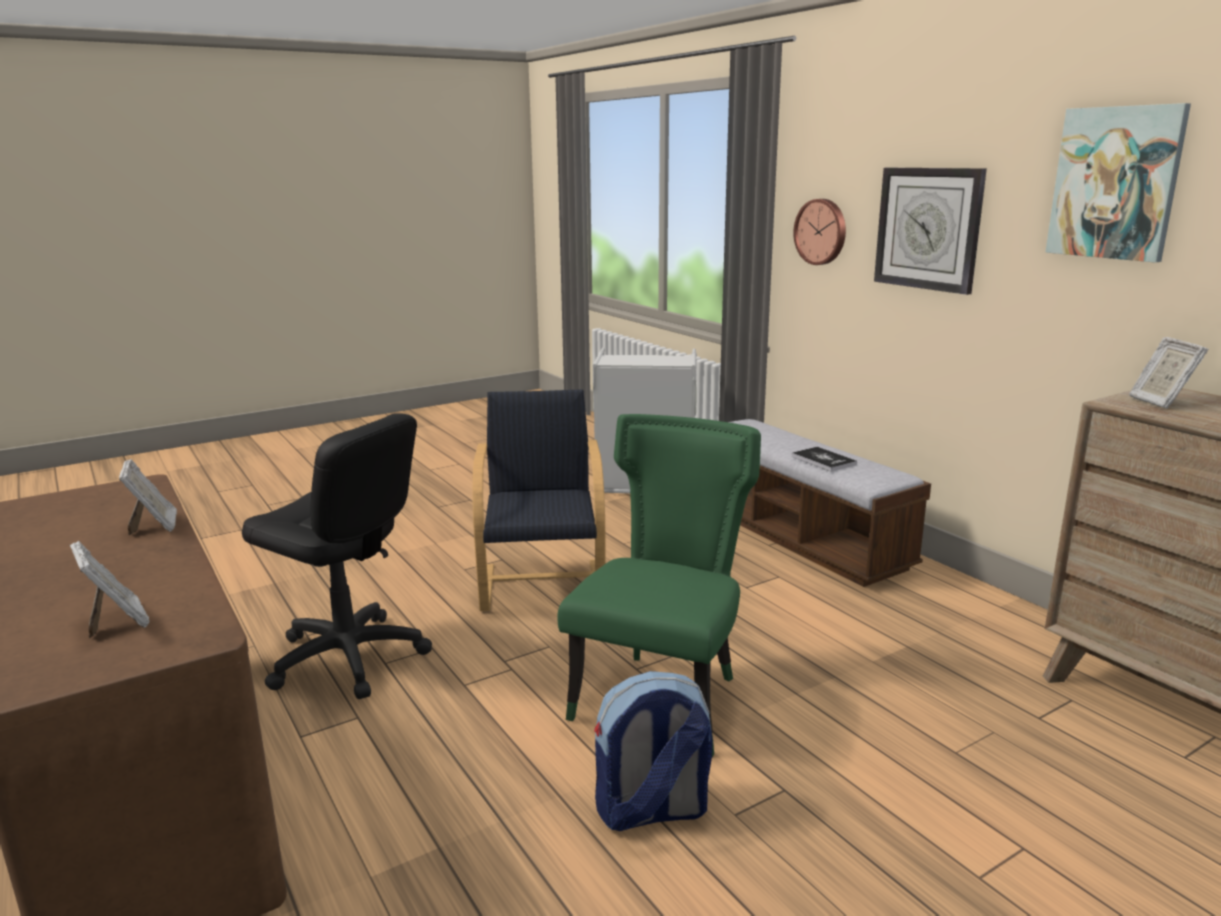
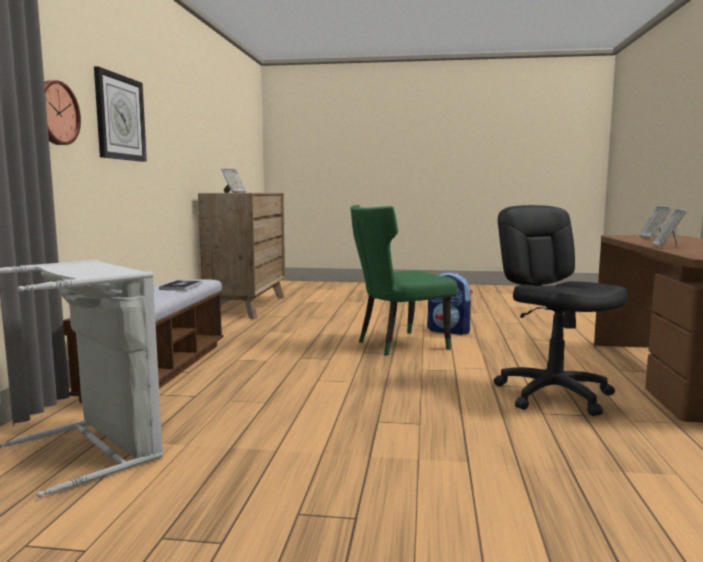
camera: 140 degrees left, 10 degrees down
(543, 584) = (375, 395): black armchair -> none
(1115, 183) = (173, 102): picture -> none

